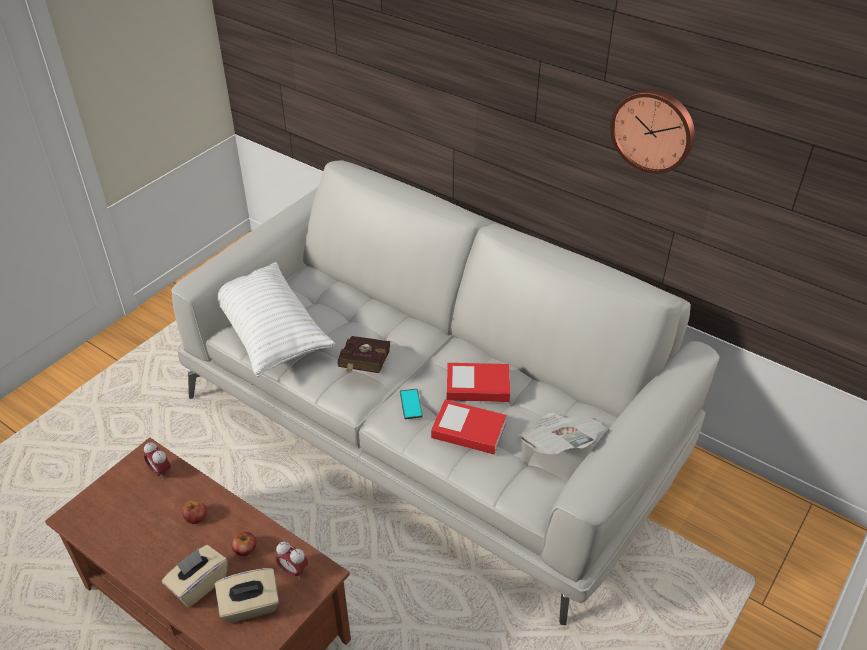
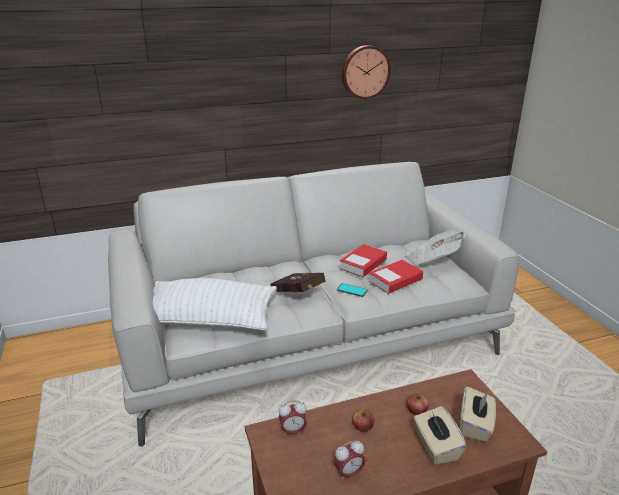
camera: 55 degrees left, 15 degrees down
(293, 570) = (454, 393): alarm clock -> alarm clock (348, 473)

